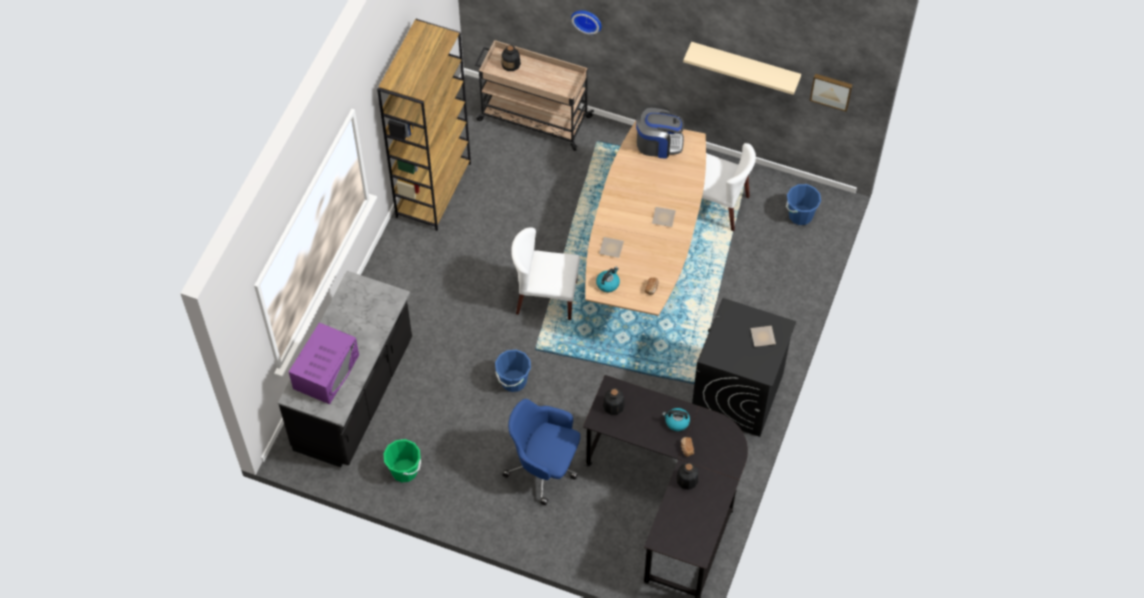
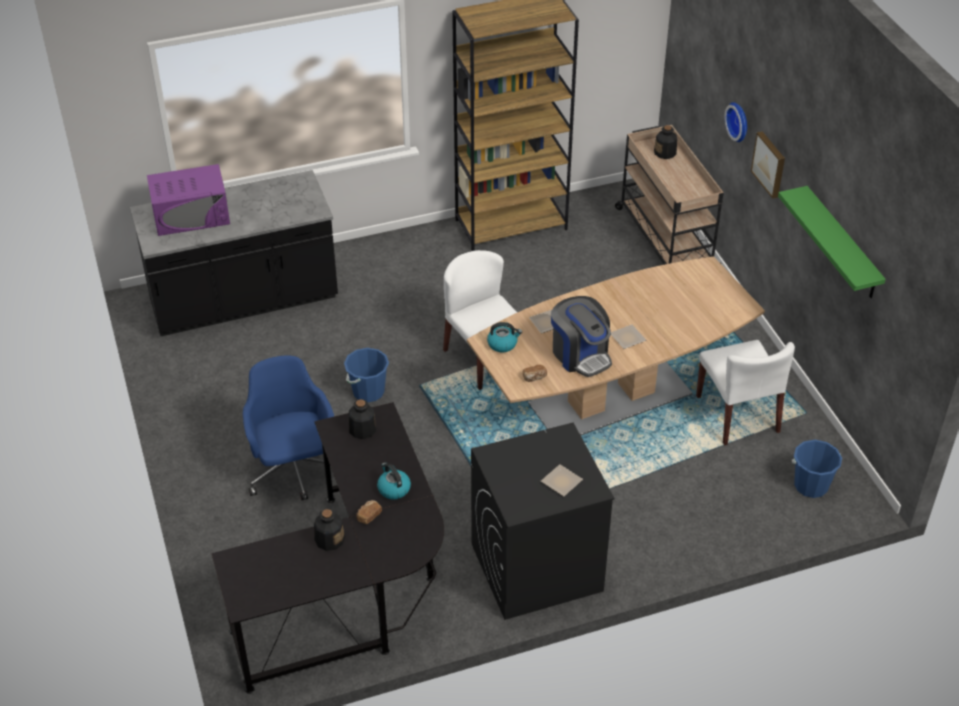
camera: 50 degrees right, 15 degrees down
(404, 470) = (196, 377): green bucket -> none
(658, 143) = (708, 285): coffee machine -> coffee machine (580, 355)
(745, 65) = (842, 244): beige shelf -> green shelf
(831, 90) = (906, 321): picture -> picture (770, 164)

